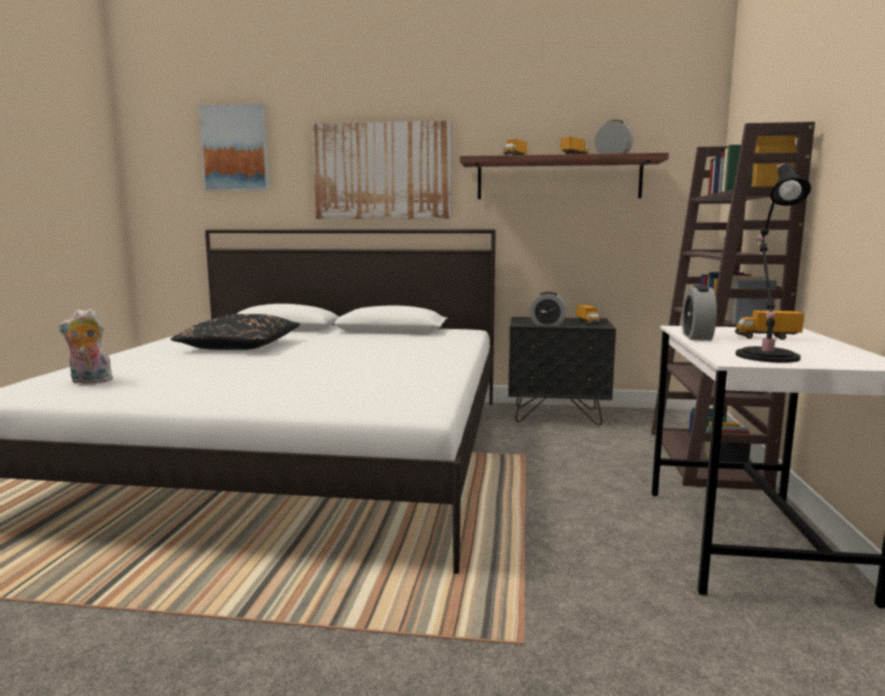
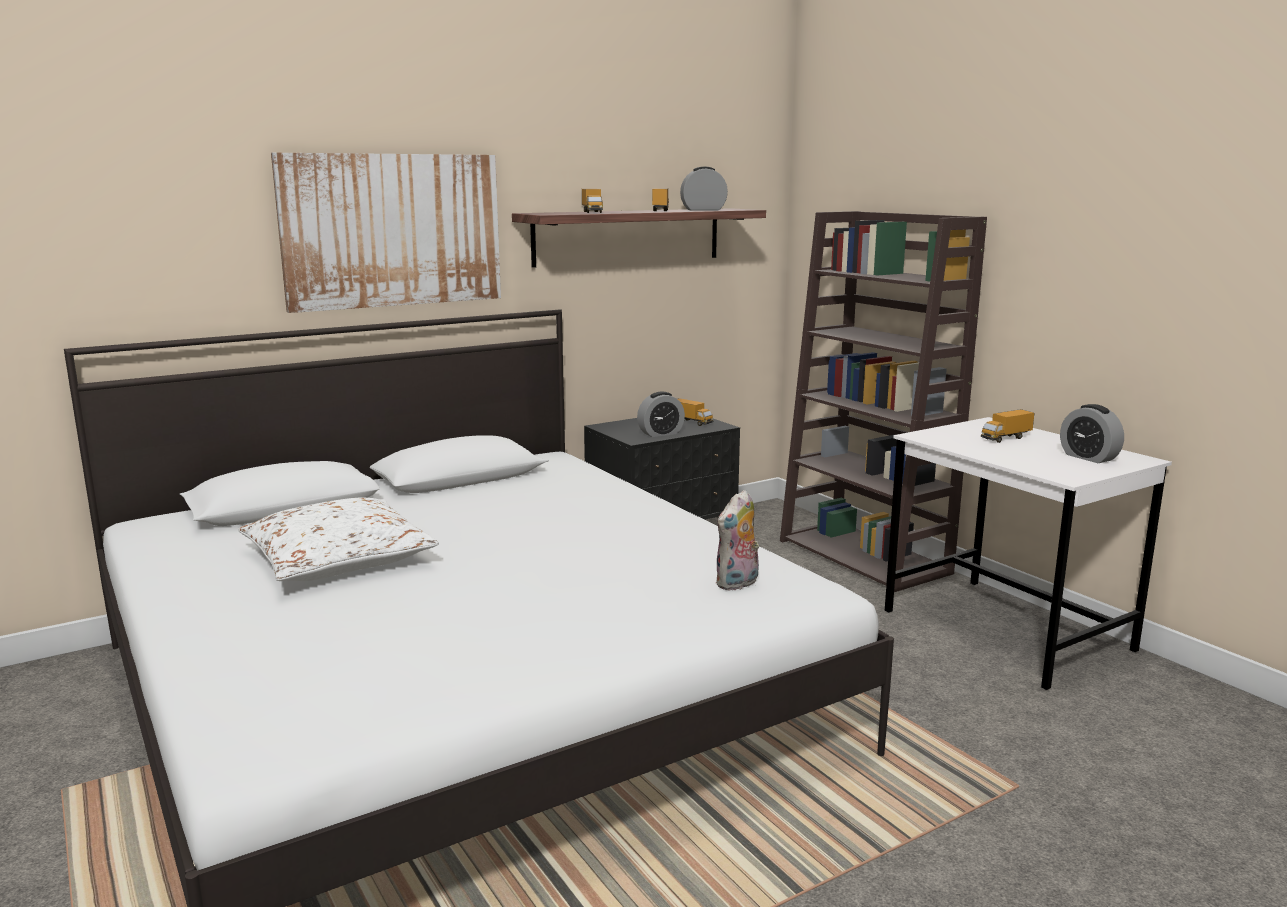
camera: 40 degrees left, 5 degrees up
(89, 381) = (346, 688): plush toy -> plush toy (738, 584)
(235, 148) = (113, 192): picture -> none
(240, 346) = (338, 559): black pillow -> white pillow
(696, 337) = (965, 448): alarm clock -> alarm clock (1088, 457)
(766, 355) = (1064, 465): black table lamp -> none

